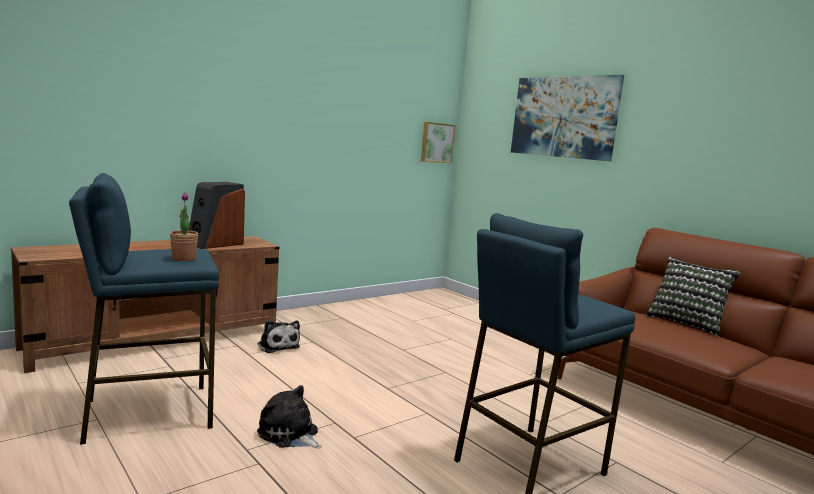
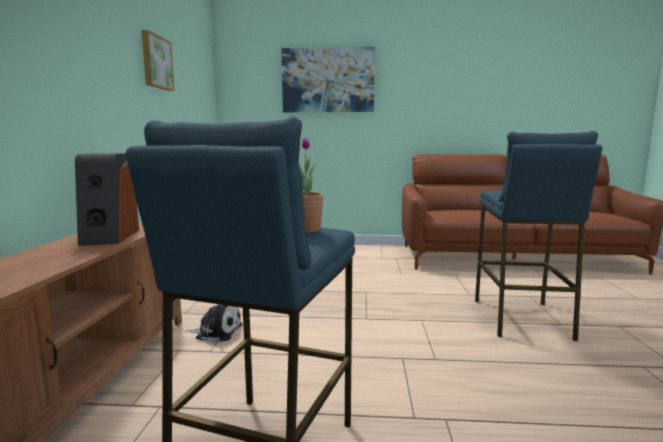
camera: 45 degrees left, 0 degrees up
(290, 434) = (404, 385): plush toy -> none
(436, 142) = (208, 108): picture -> picture (156, 62)
(686, 323) = (466, 208): pillow -> none

